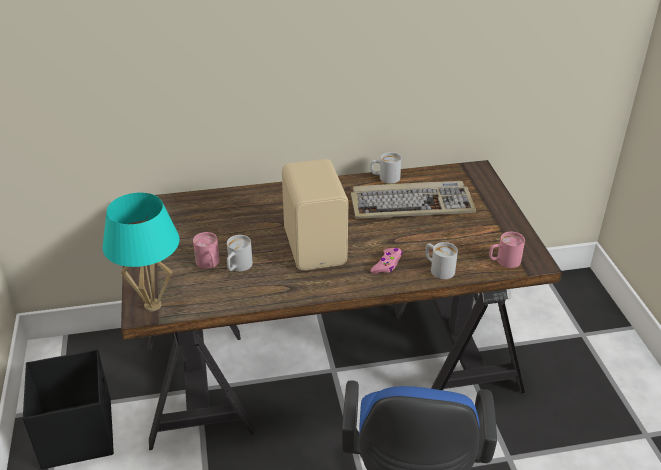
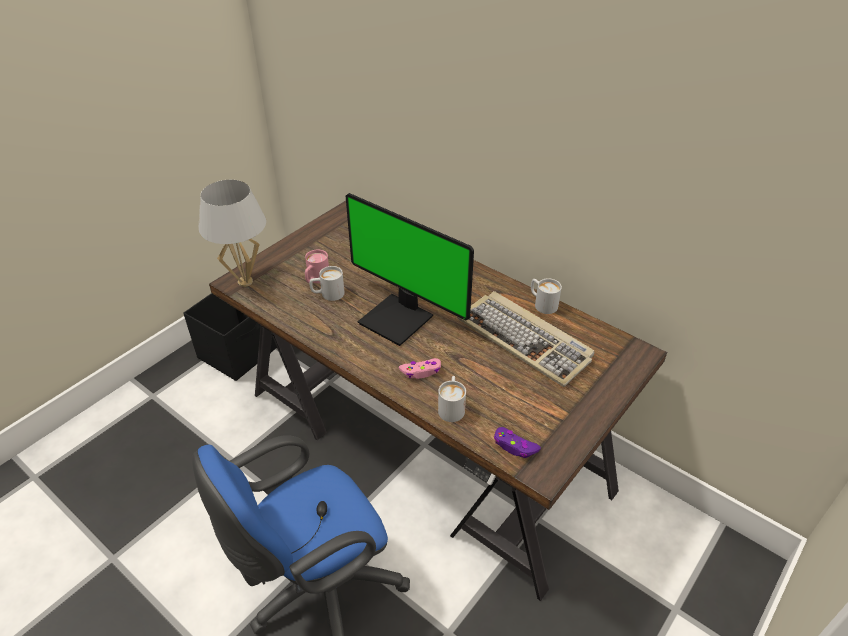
camera: 50 degrees right, 5 degrees up
(152, 305) = (245, 282): turquoise table lamp -> white table lamp
(316, 246) = (398, 319): beige speaker -> monitor
(503, 261) = (514, 446): pink mug -> purple game controller

